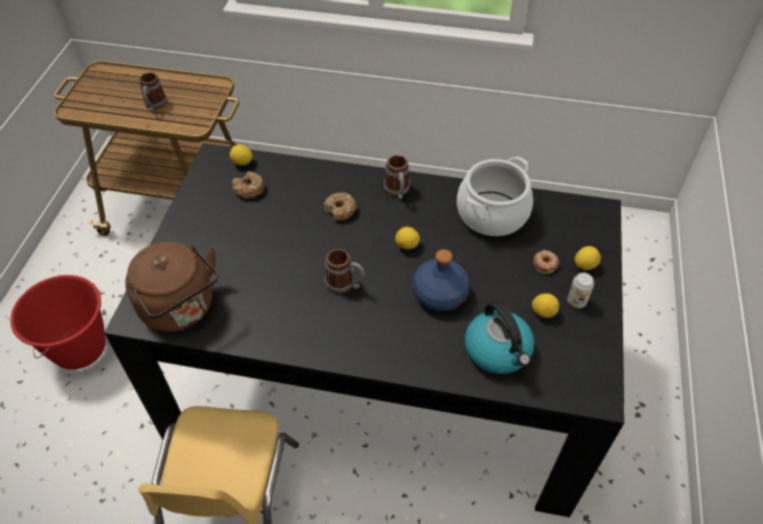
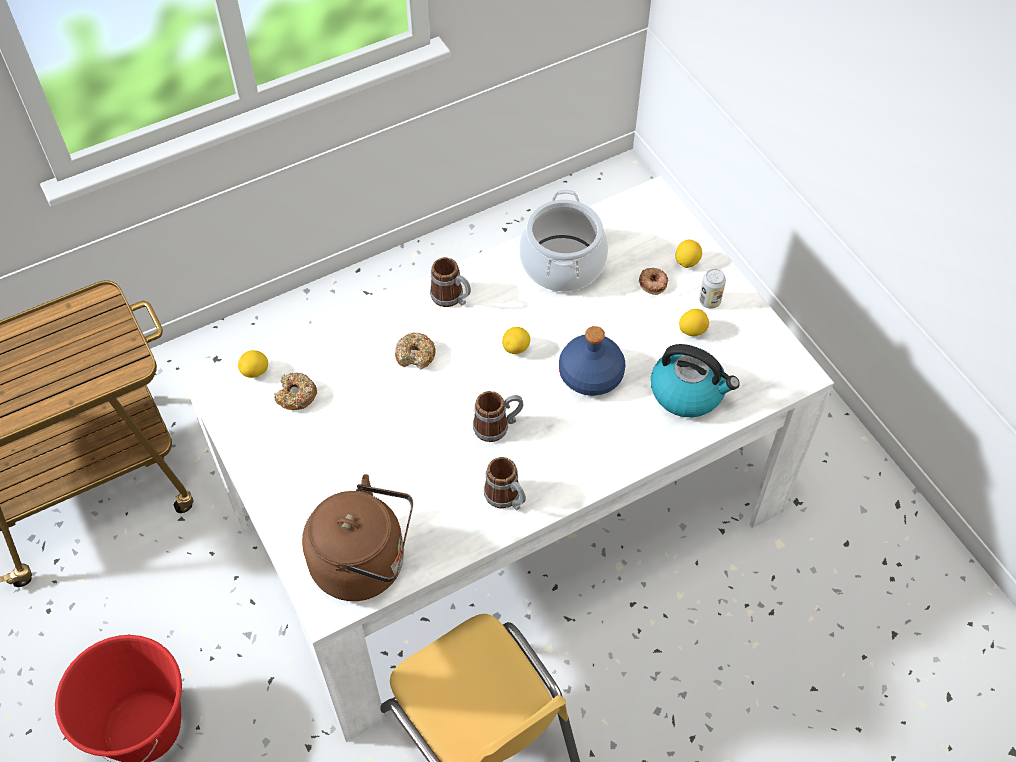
camera: 40 degrees left, 5 degrees up
(154, 105) = (49, 372): mug -> mug (506, 498)
(382, 376) = (508, 509): black dining table -> white dining table

